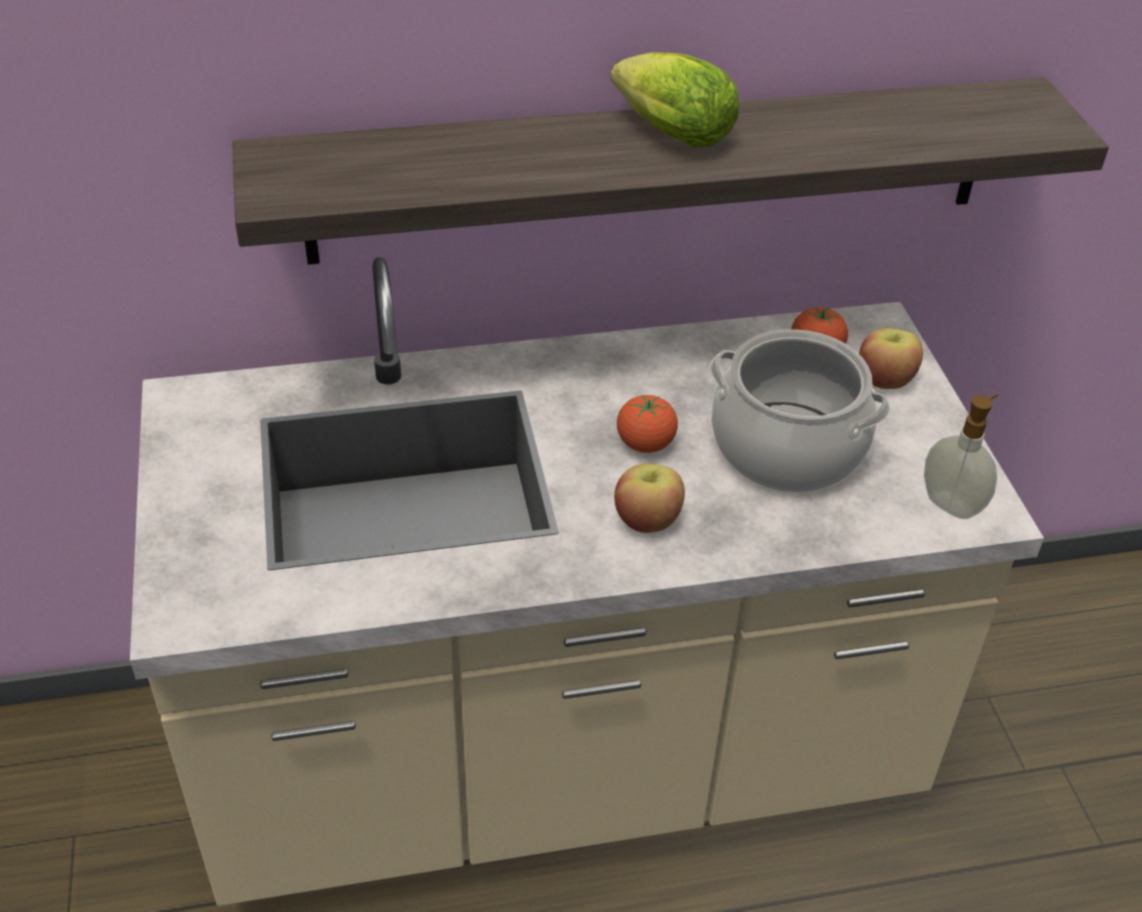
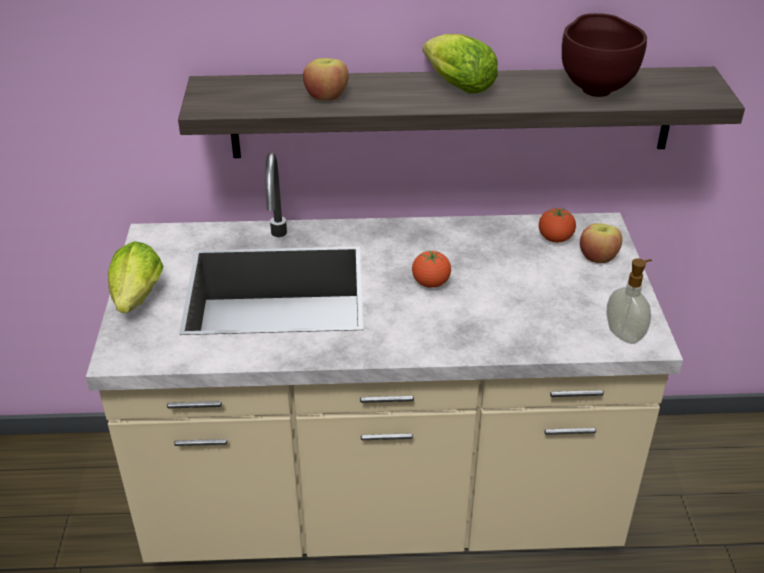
camera: 10 degrees right, 5 degrees down
(184, 517) = (136, 301): none -> lettuce
(647, 519) = (421, 326): apple -> apple (326, 96)
(788, 447) = (523, 292): cooking pot -> none
(882, 126) = (595, 88): none -> brown bowl

